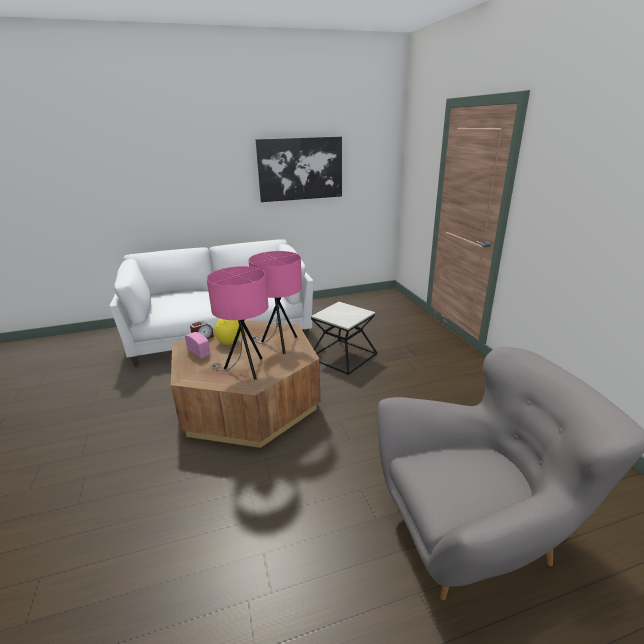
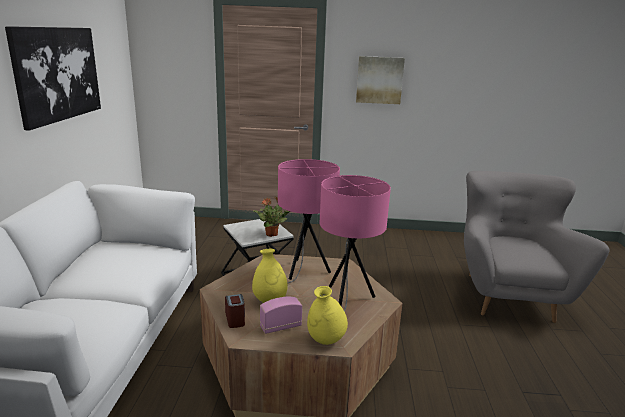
camera: 70 degrees left, 5 degrees down
(187, 372) = (325, 340): none -> yellow vase
(340, 320) = (272, 234): none -> potted plant
(565, 200) = (379, 80): none -> picture

